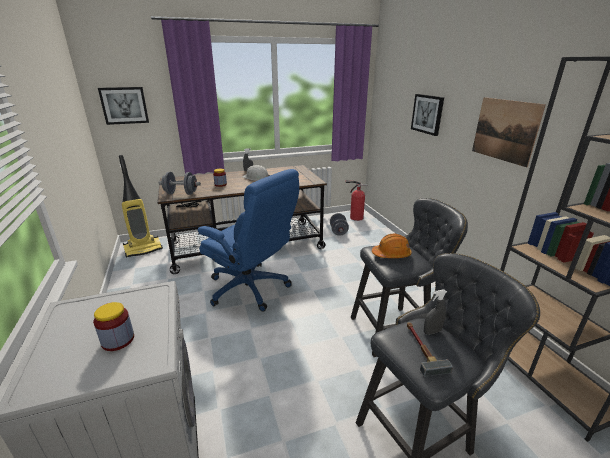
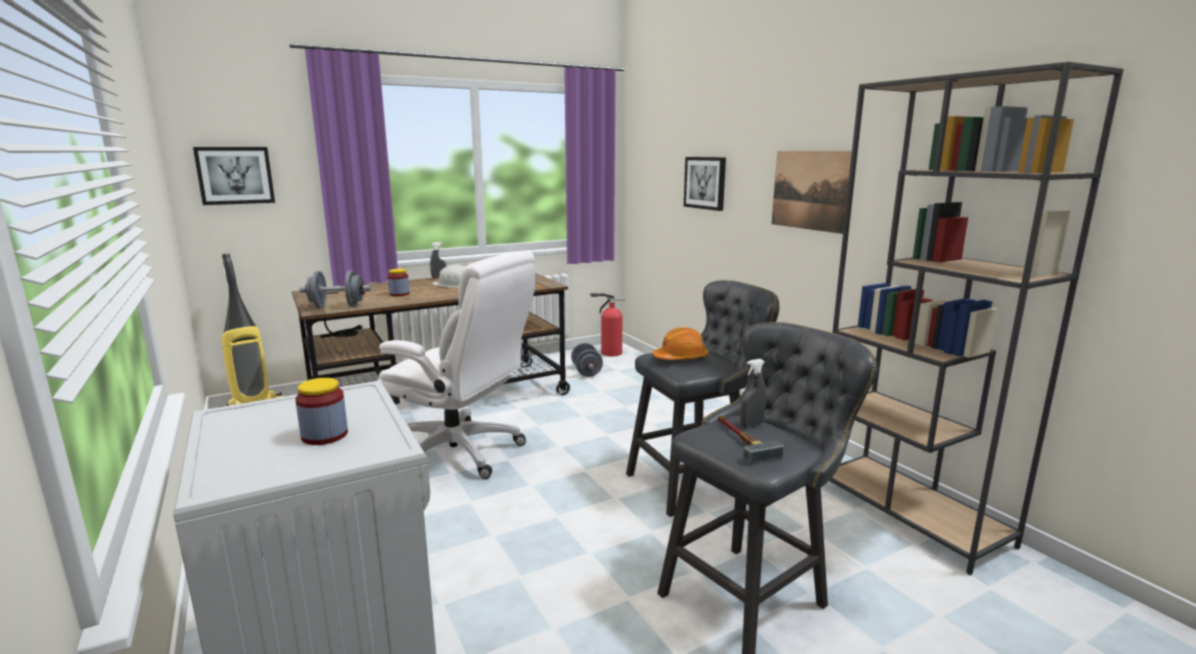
camera: 10 degrees left, 10 degrees down
(252, 290) = (462, 454): blue office chair -> white office chair

